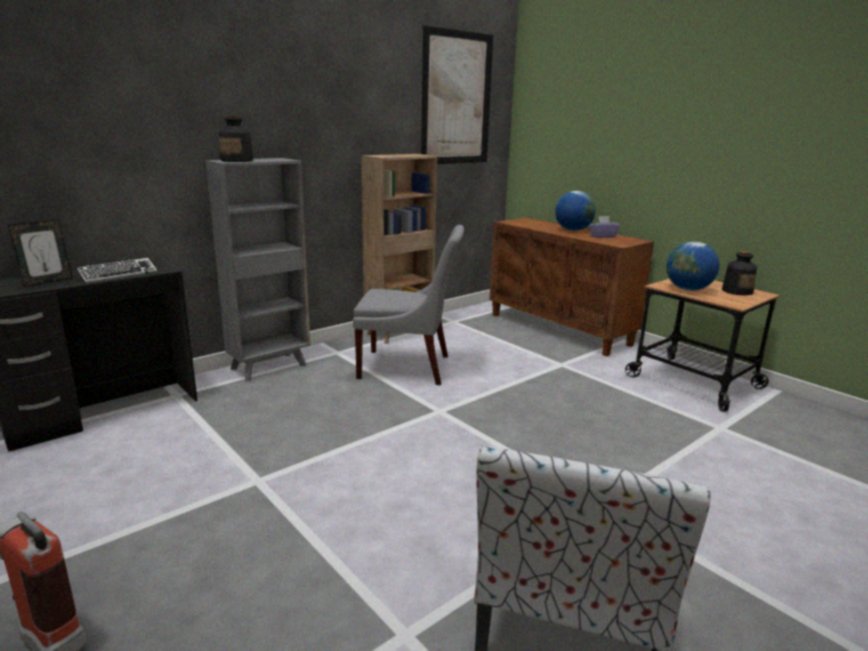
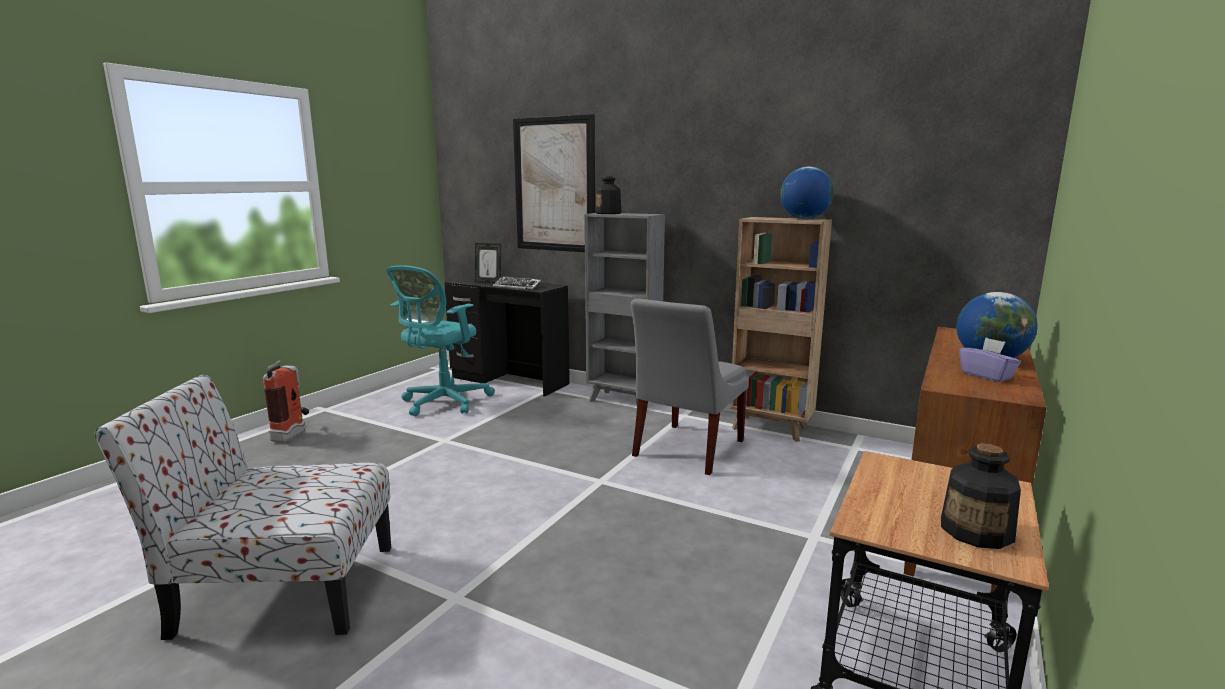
camera: 70 degrees right, 5 degrees down
(115, 470) = (443, 403): none -> turquoise office chair
(409, 367) = (686, 450): grey chair -> grey chair turned 45 degrees clockwise
(457, 99) = (923, 148): picture -> picture (554, 185)
(688, 289) = (898, 483): globe -> globe (804, 219)

